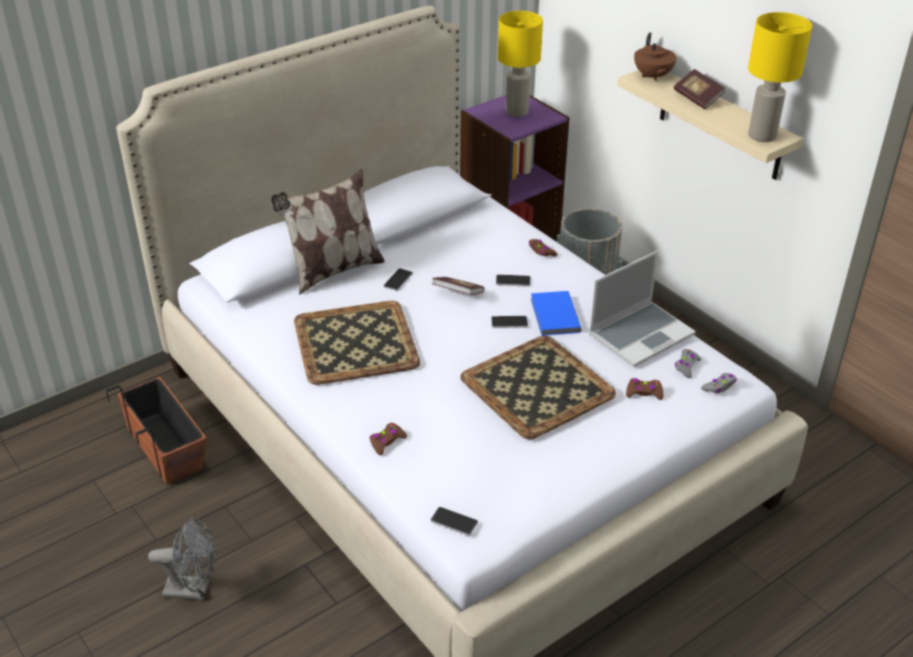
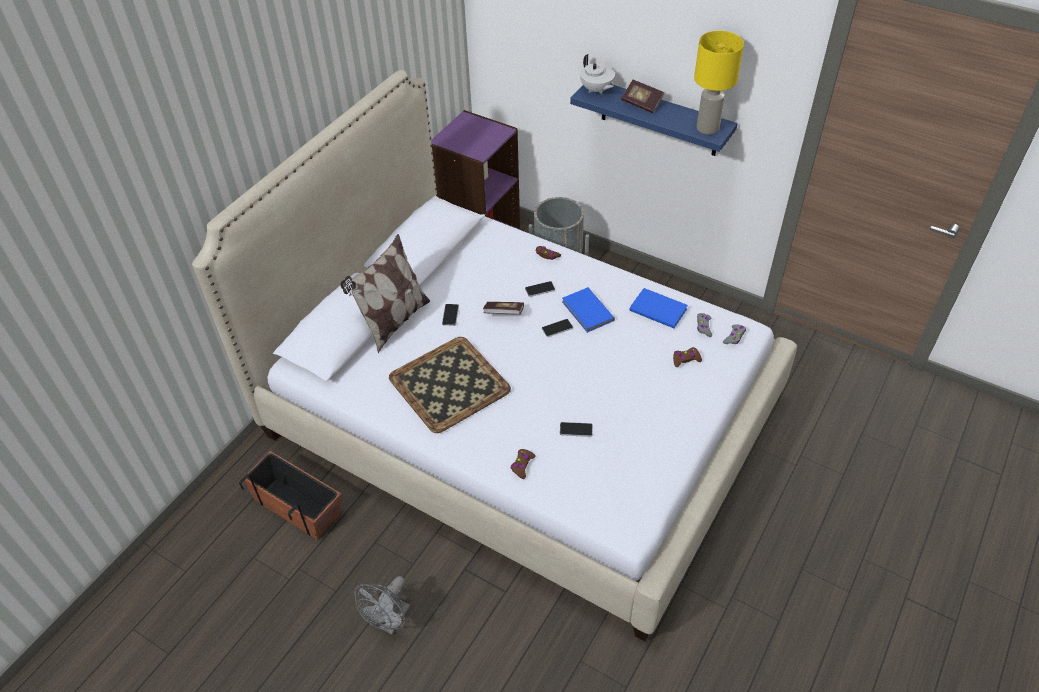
camera: 20 degrees left, 10 degrees up
(194, 590) = (390, 622): grey fan -> grey fan turned 135 degrees clockwise
(454, 522) = (609, 516): phone -> phone (576, 430)
(517, 112) = (473, 133): yellow table lamp -> none
(539, 387) = (609, 379): tray -> none
(641, 334) = (658, 309): laptop -> blue book
(652, 76) = (596, 90): brown teapot -> white teapot
(720, 123) = (659, 118): beige shelf -> blue shelf

